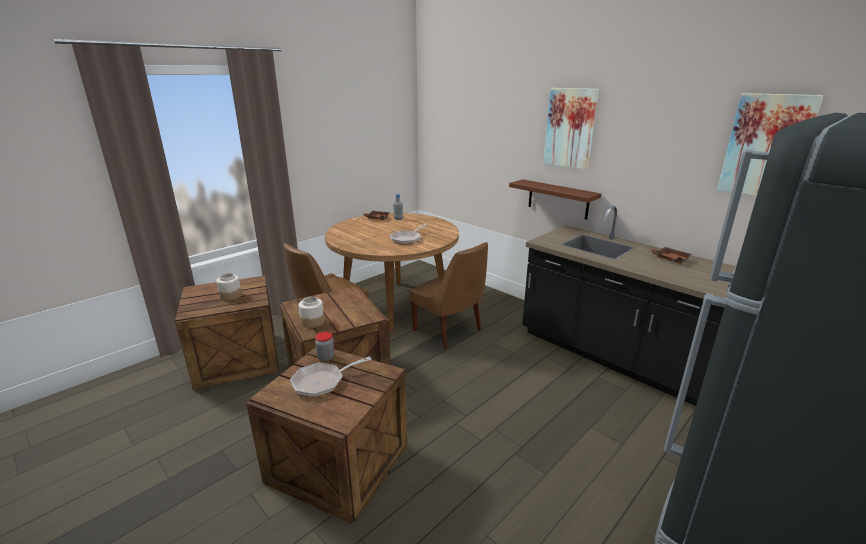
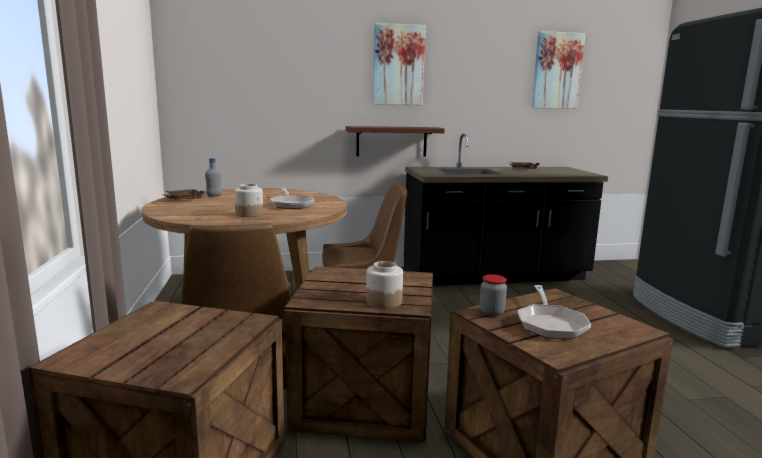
camera: 55 degrees left, 10 degrees down
(231, 296) = (184, 333): jar -> jar (249, 214)

